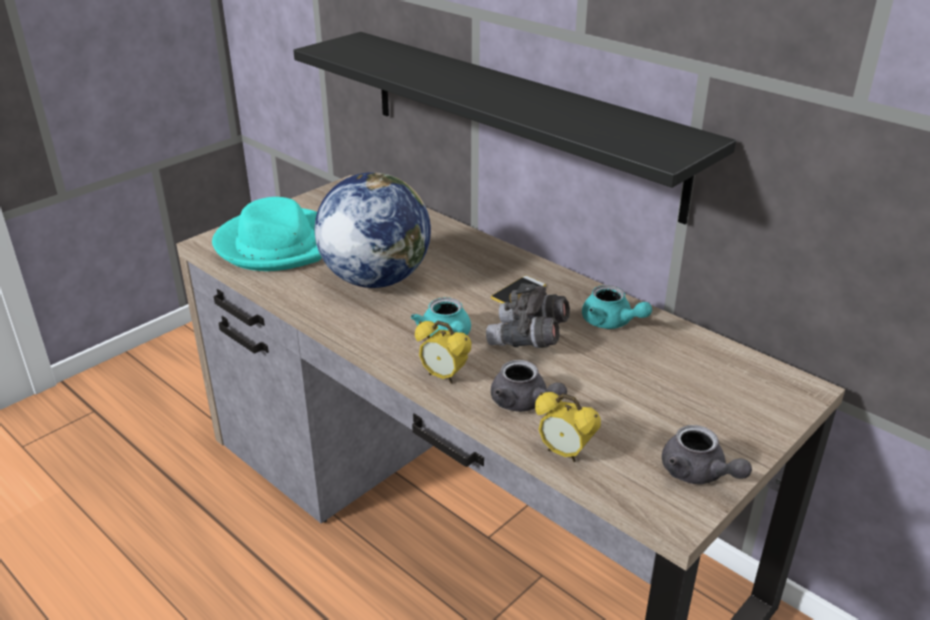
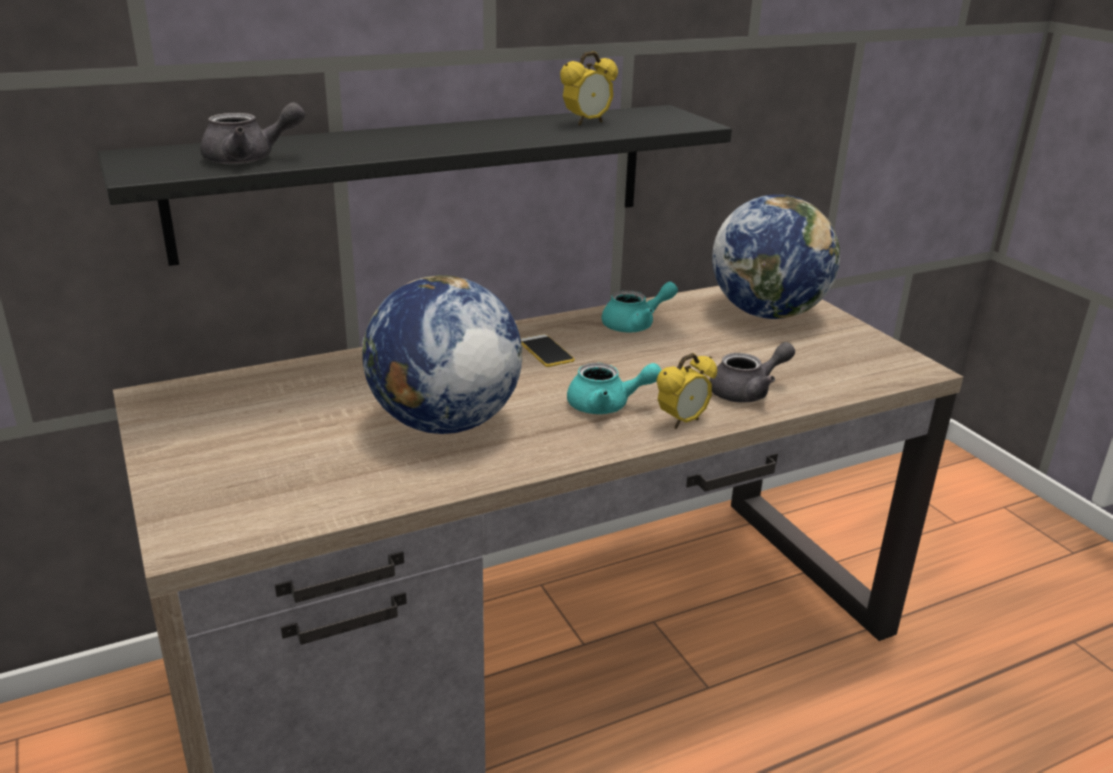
camera: 70 degrees left, 5 degrees down
(277, 244) = (267, 479): turquoise hat -> none
(528, 338) = (638, 366): grey binoculars -> none
(564, 453) = (829, 391): alarm clock -> alarm clock (587, 122)
(698, 474) = (869, 348): grey teapot -> grey teapot (249, 159)
(721, 393) = (767, 313): none -> globe

